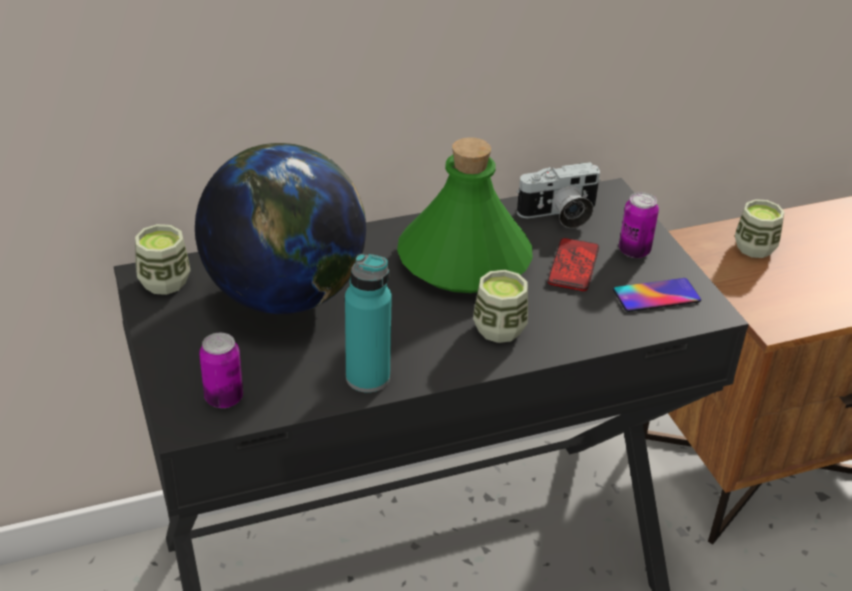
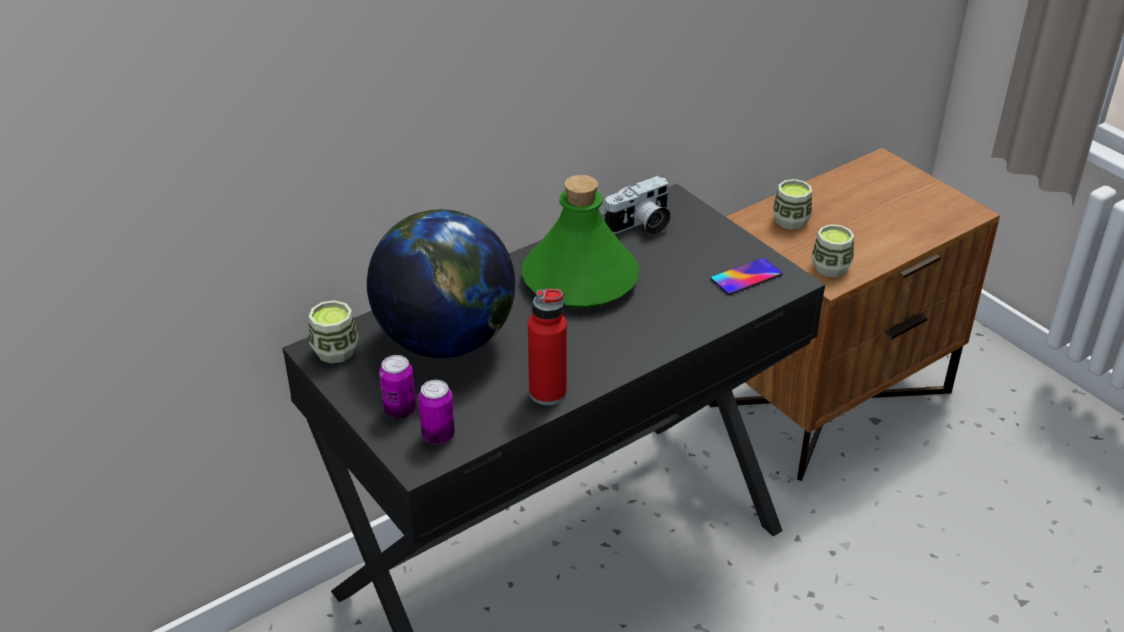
camera: 15 degrees left, 0 degrees up
(367, 378) = (547, 393): turquoise bottle -> red bottle
(499, 329) = (634, 330): cup -> cup (830, 268)
(573, 266) = (670, 266): phone -> none
(634, 251) = (713, 244): can -> can (400, 410)

